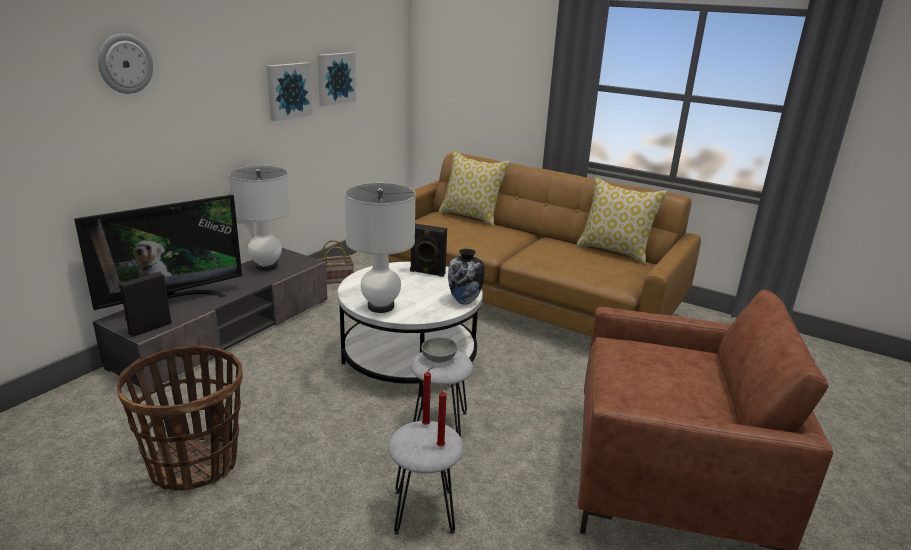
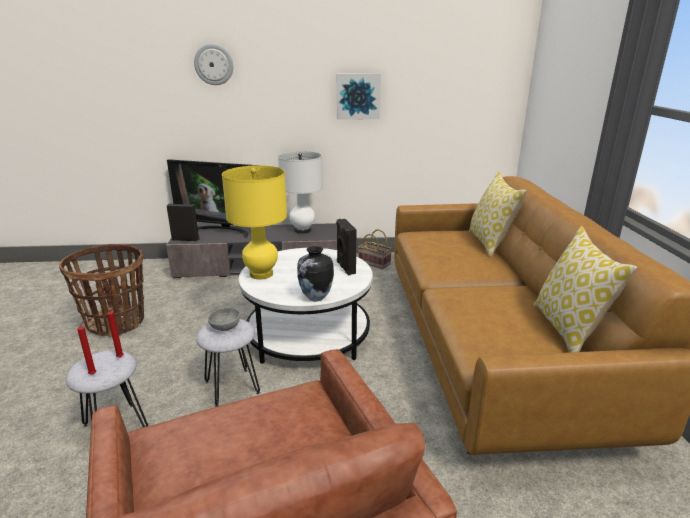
camera: 55 degrees right, 0 degrees up
(335, 78) = (415, 90): picture -> none
(380, 307) = (261, 274): white table lamp -> yellow table lamp

